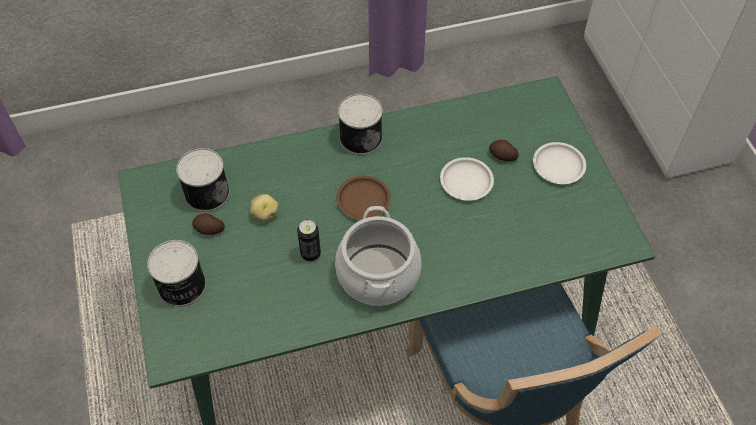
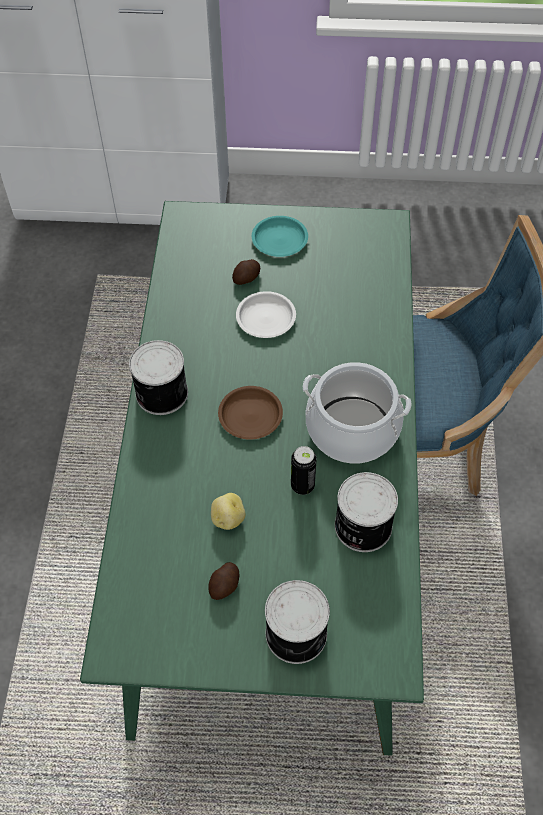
camera: 70 degrees left, 0 degrees up
(206, 193) = (167, 576): can -> can (361, 526)
(558, 166) = (280, 239): white plate -> turquoise plate

